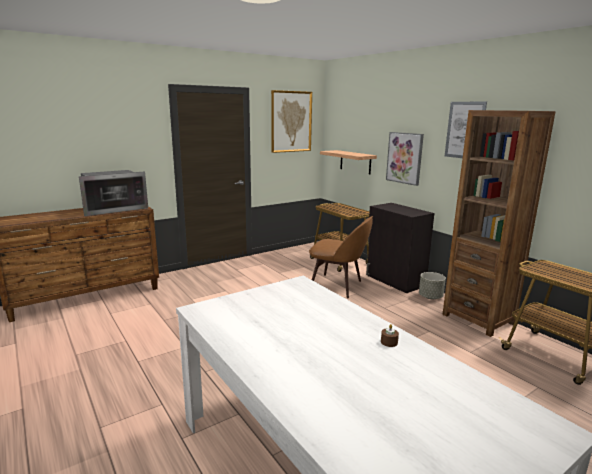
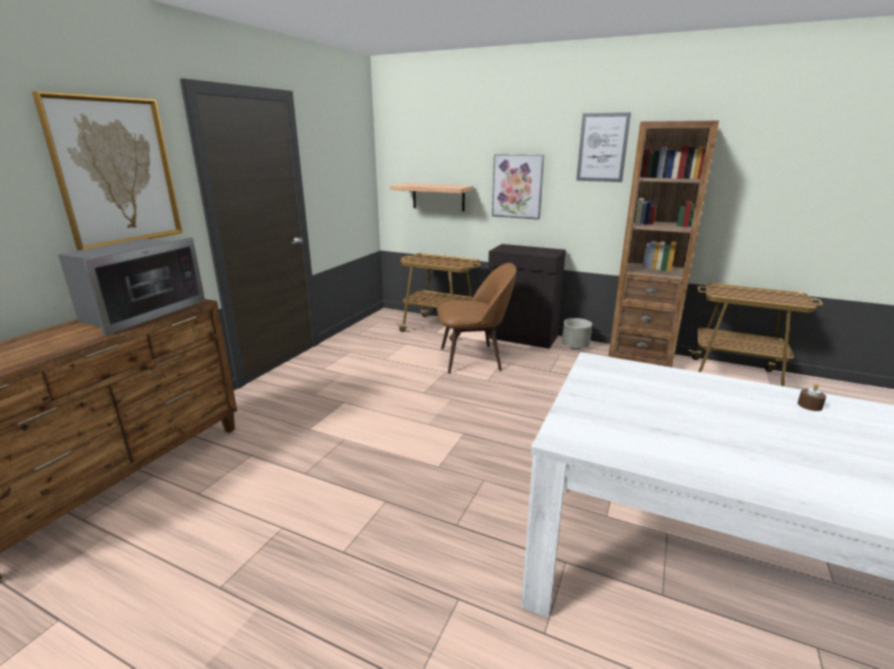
camera: 30 degrees left, 5 degrees up
(291, 121) = (344, 145): picture -> picture (116, 172)

